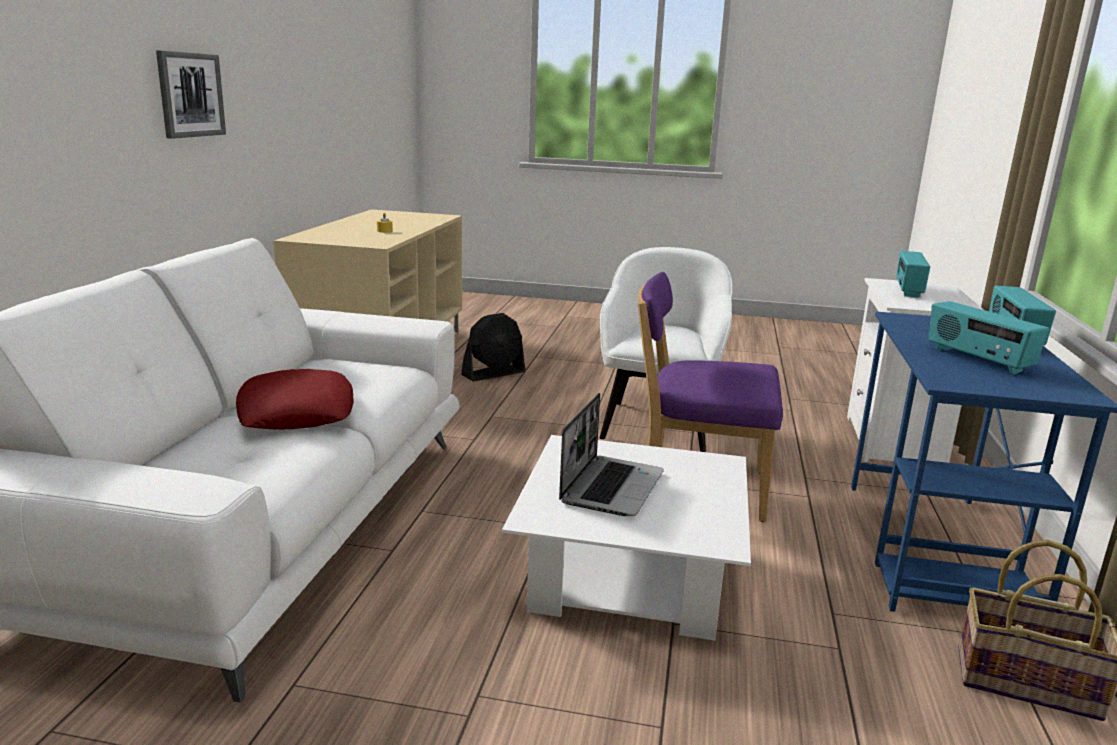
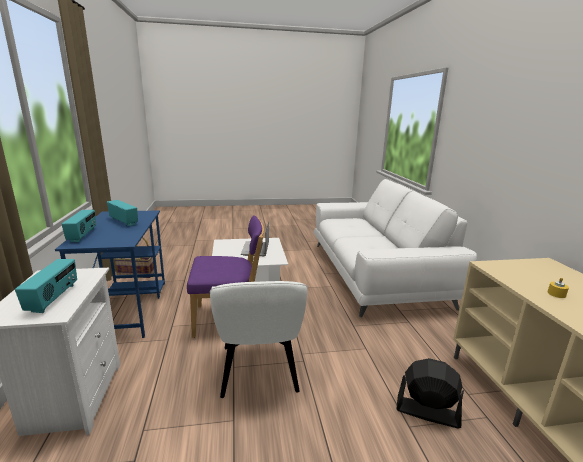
camera: 160 degrees right, 0 degrees up
(190, 95) = (526, 147): picture -> none
(296, 412) = (361, 235): red pillow -> none
(494, 373) = (427, 412): black fan -> black fan turned 75 degrees clockwise

